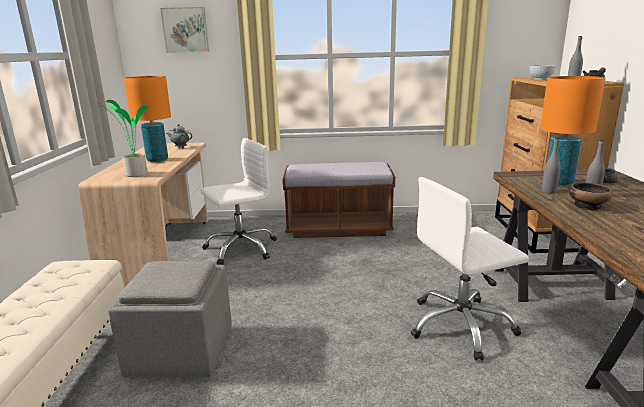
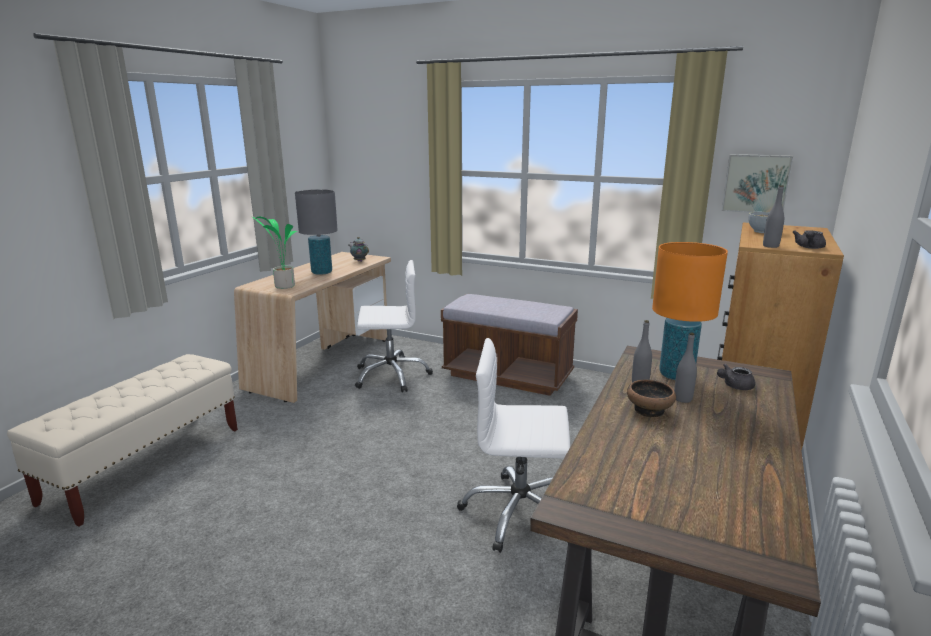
camera: 25 degrees right, 0 degrees up
(157, 160) = (322, 272): orange table lamp -> grey table lamp
(181, 351) = (258, 457): grey ottoman -> none
(185, 30) = (383, 140): picture -> picture (756, 183)

